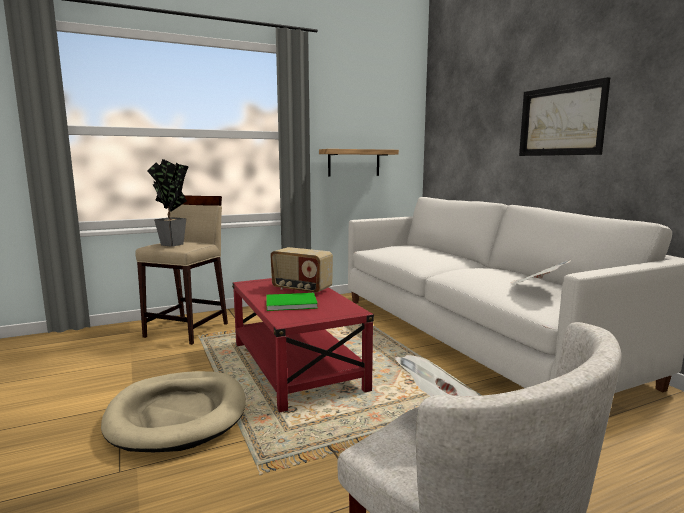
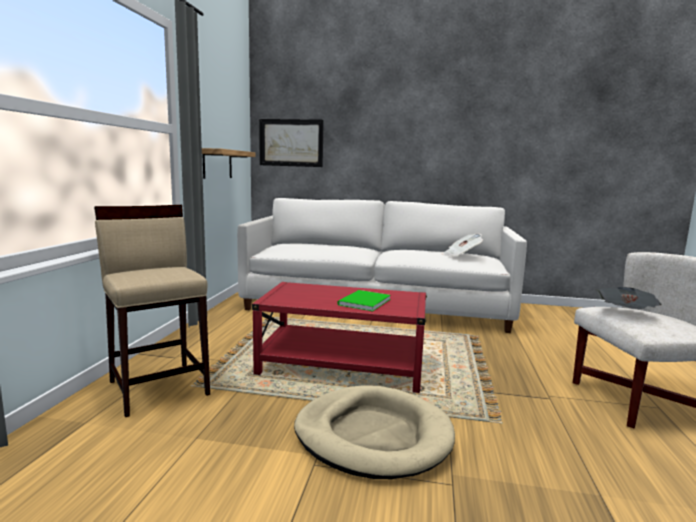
camera: 55 degrees left, 0 degrees up
(173, 245) = (163, 274): potted plant -> none
(301, 289) = (328, 292): radio -> none
(561, 120) = (409, 140): picture -> picture (291, 143)

